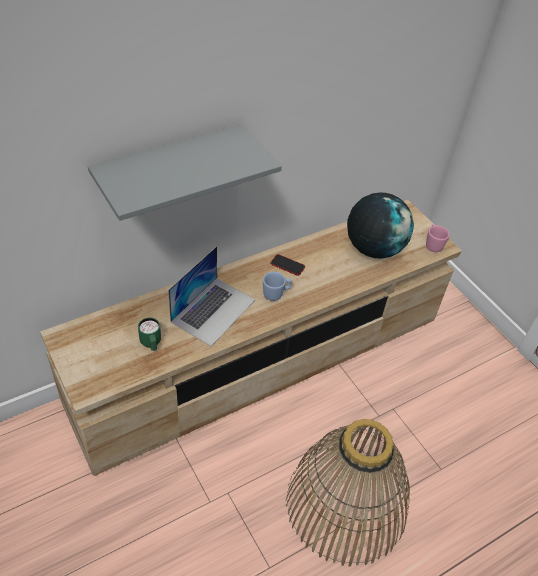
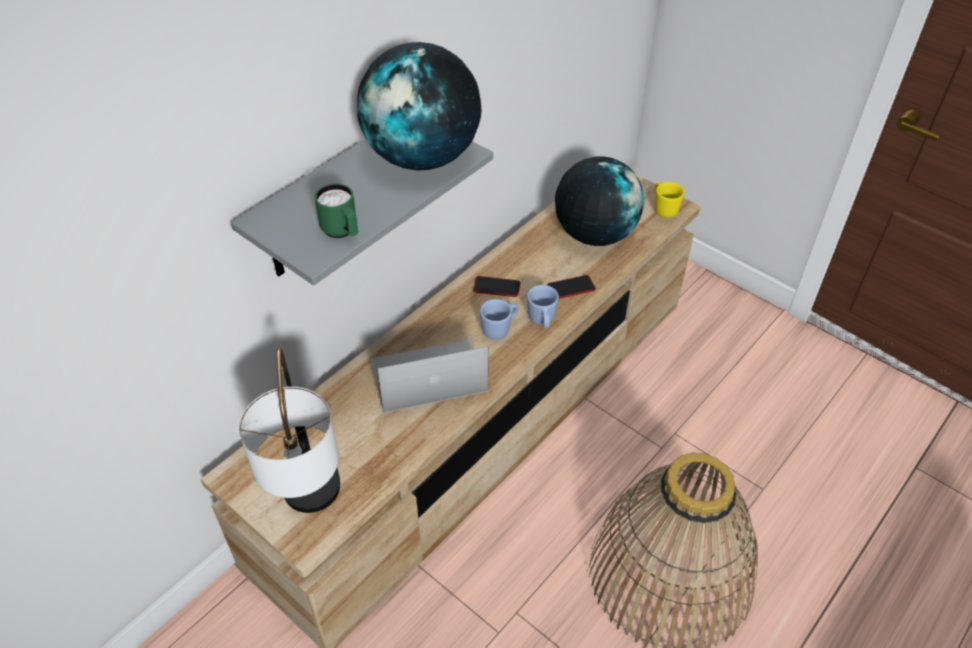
camera: 15 degrees left, 0 degrees up
(99, 375) = (313, 512): none -> table lamp
(151, 344) = (365, 446): green mug -> green mug (342, 232)
(213, 310) = (428, 375): laptop -> laptop turned 120 degrees counterclockwise
(232, 157) = (423, 158): none -> globe
(308, 297) = (542, 321): none -> blue mug
(339, 280) = (571, 288): none -> phone
(433, 245) = (663, 209): pink mug -> yellow mug

